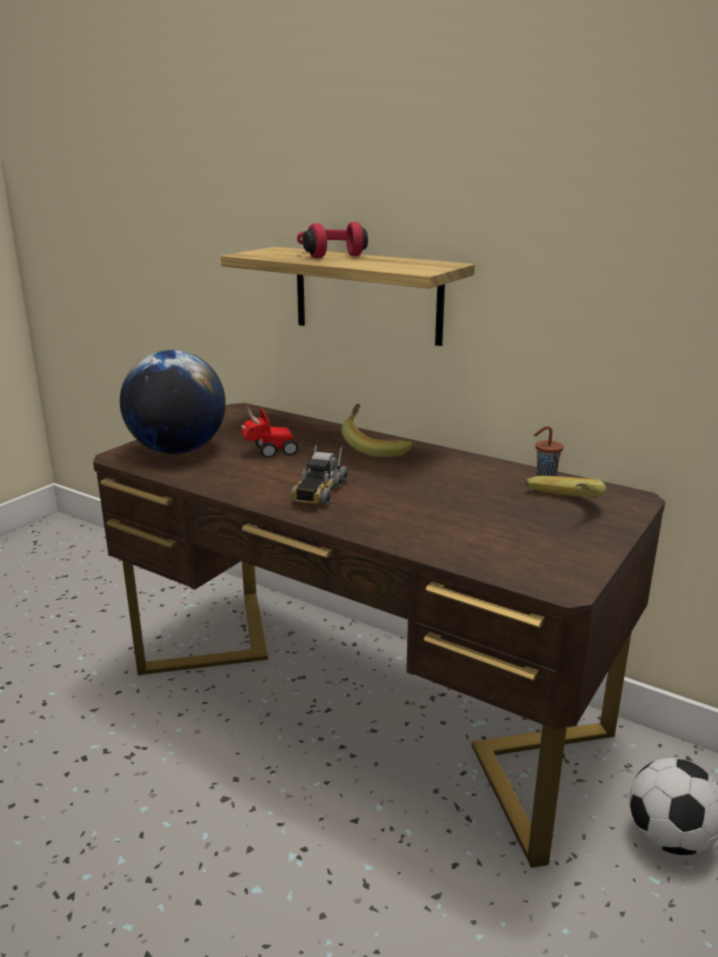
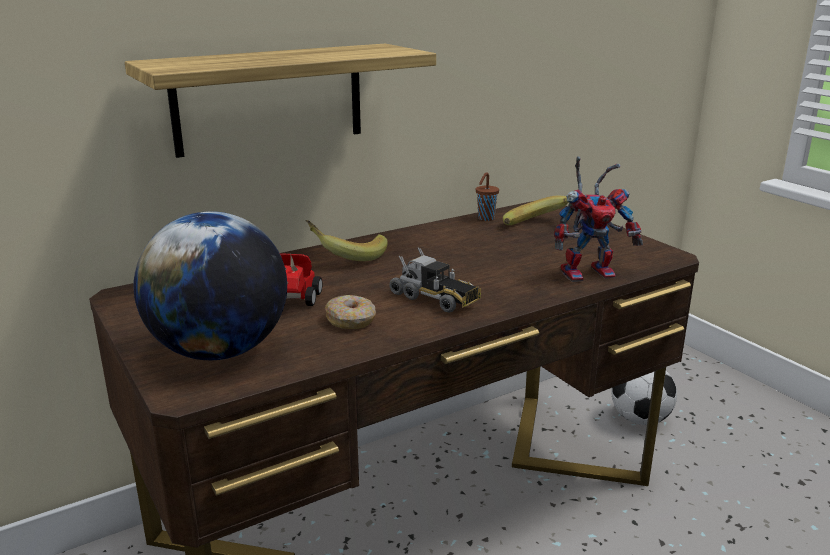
camera: 65 degrees left, 0 degrees up
(252, 474) = (351, 320): none -> donut
(330, 254) = (247, 56): red headphones -> none
(454, 546) = (589, 272): none -> toy robot

